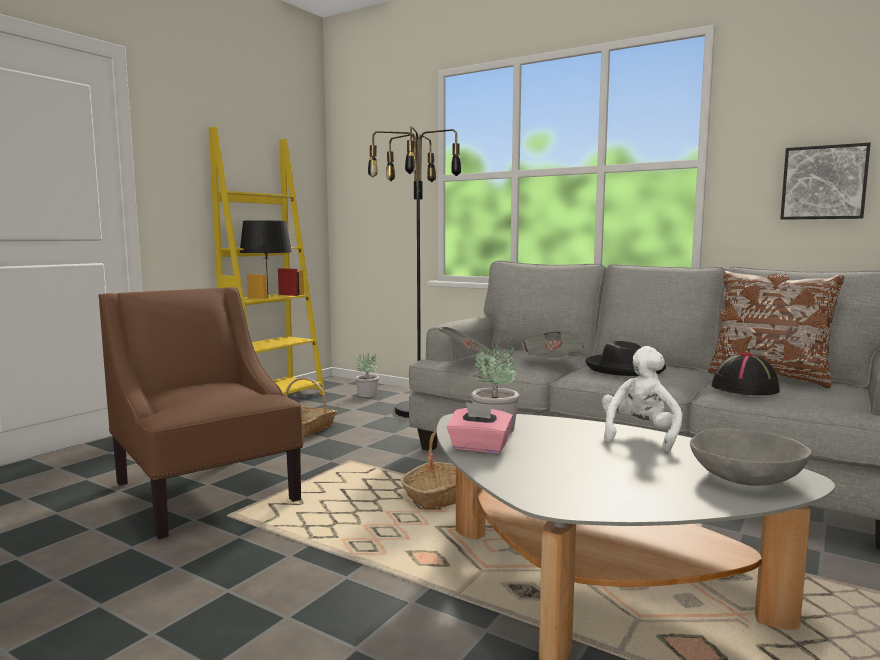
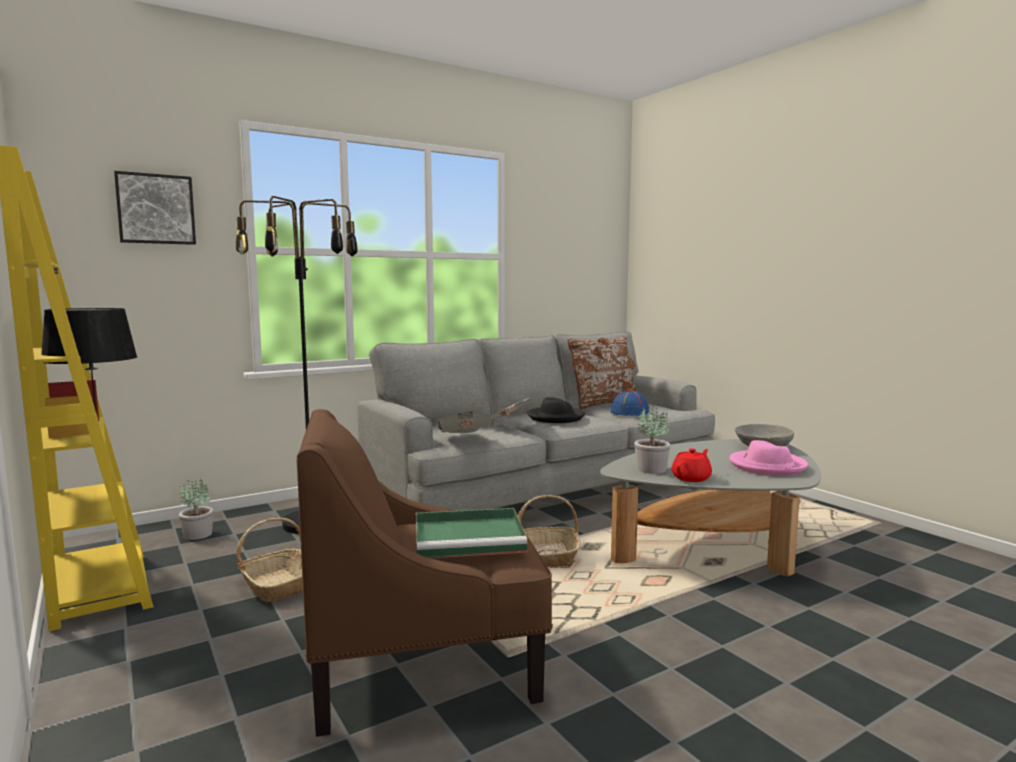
camera: 65 degrees left, 0 degrees up
(198, 396) = (471, 538): none -> green tray
(479, 447) = (692, 478): pink tissue box -> red teapot
(614, 483) = (767, 466): none -> pink hat
(639, 436) = (687, 448): white plush toy -> none
(745, 389) = (630, 412): black hat -> blue hat
(824, 183) = (566, 275): picture -> picture (156, 209)

